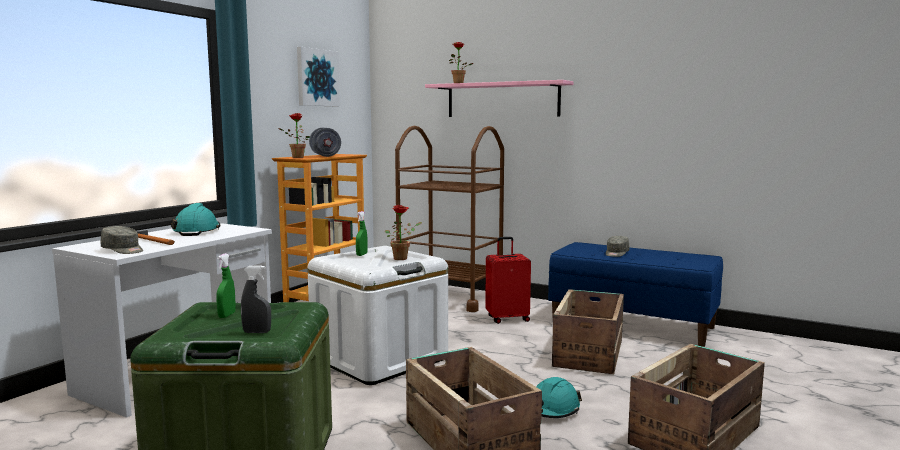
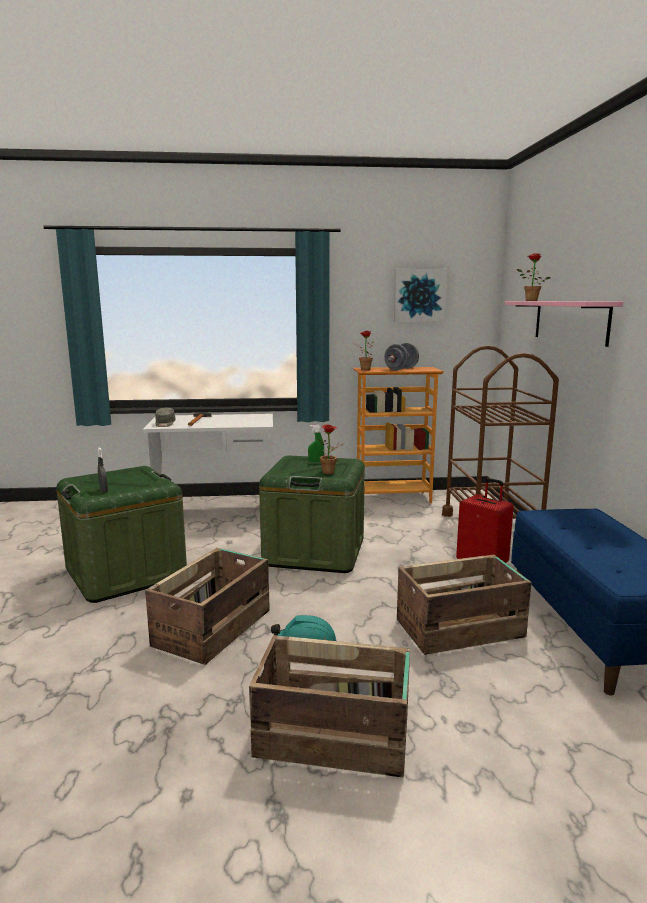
camera: 55 degrees right, 5 degrees up
(197, 231) = (237, 419): turquoise hard hat -> none
(227, 315) = (130, 477): green spray bottle -> none
(379, 358) = (314, 552): white storage box -> green storage box
(616, 253) = (586, 534): grey cap -> none

